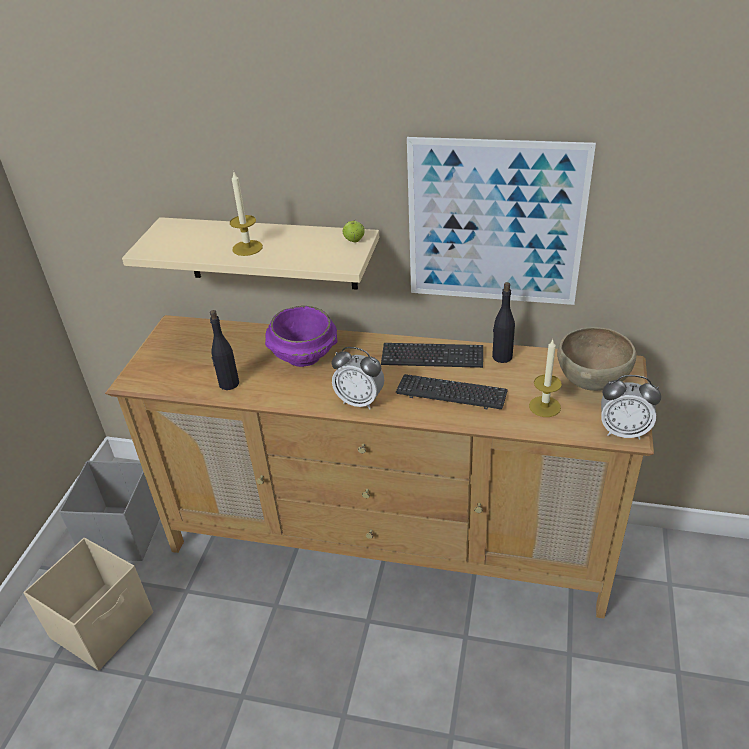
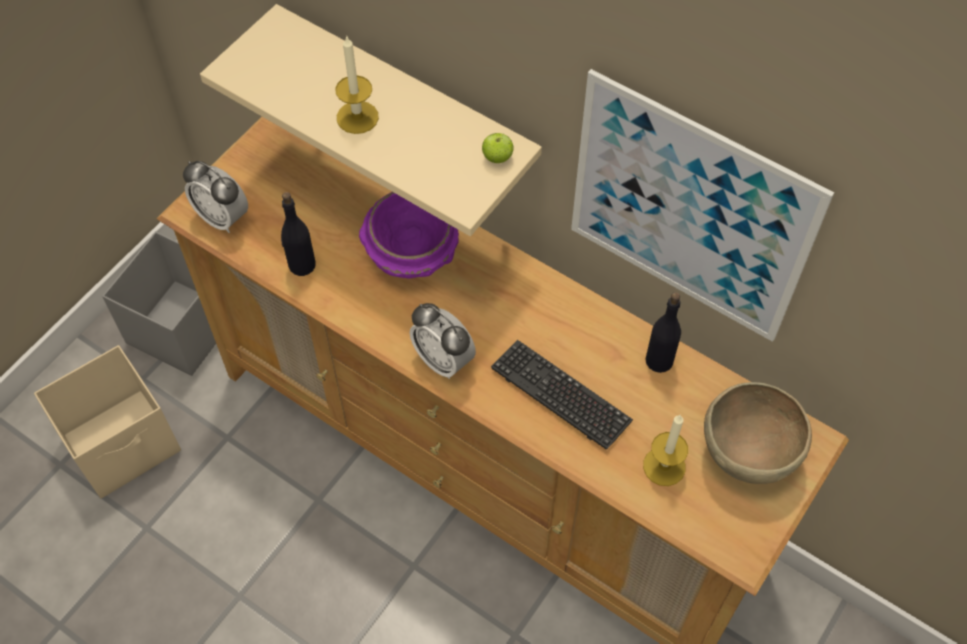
camera: 20 degrees right, 20 degrees up
(432, 357) = (569, 323): keyboard -> none
(623, 431) = (737, 548): alarm clock -> alarm clock (222, 218)

